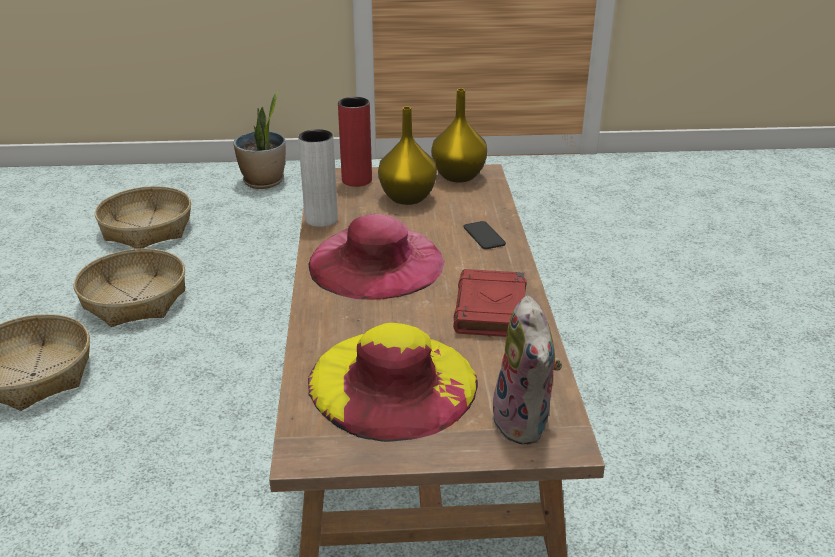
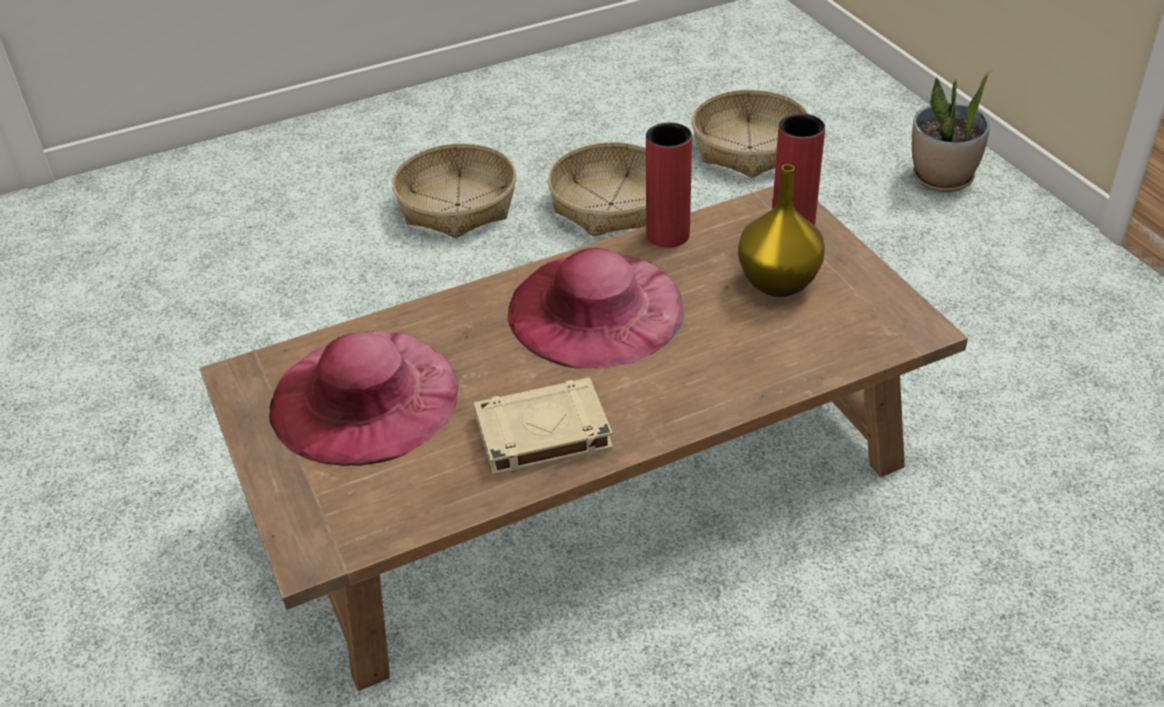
camera: 70 degrees right, 10 degrees up
(321, 219) = (668, 235): white vase -> red vase
(392, 382) = (365, 397): yellow hat -> pink hat
(459, 176) = (885, 308): yellow vase -> none
(484, 236) = (723, 379): phone -> none
(491, 310) = (541, 433): red book -> beige book
(525, 423) = (332, 516): plush toy -> none

